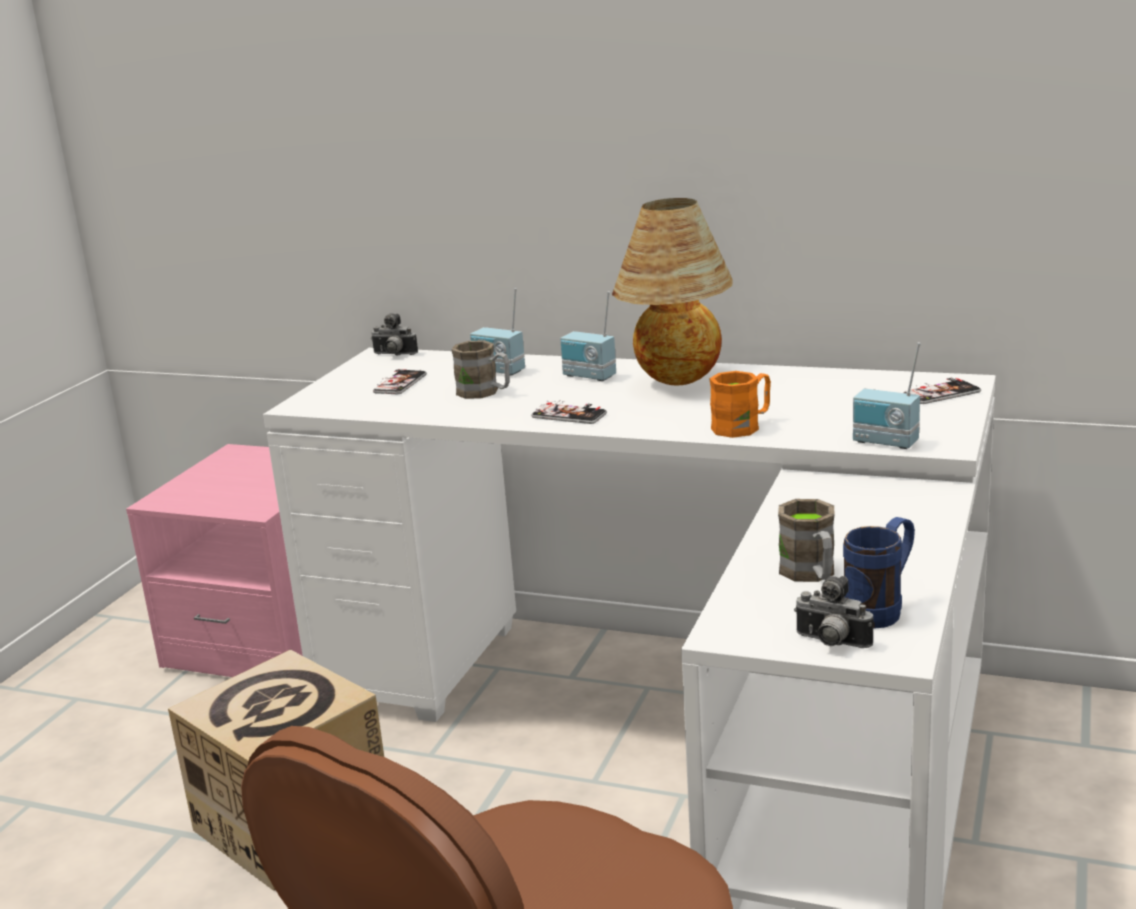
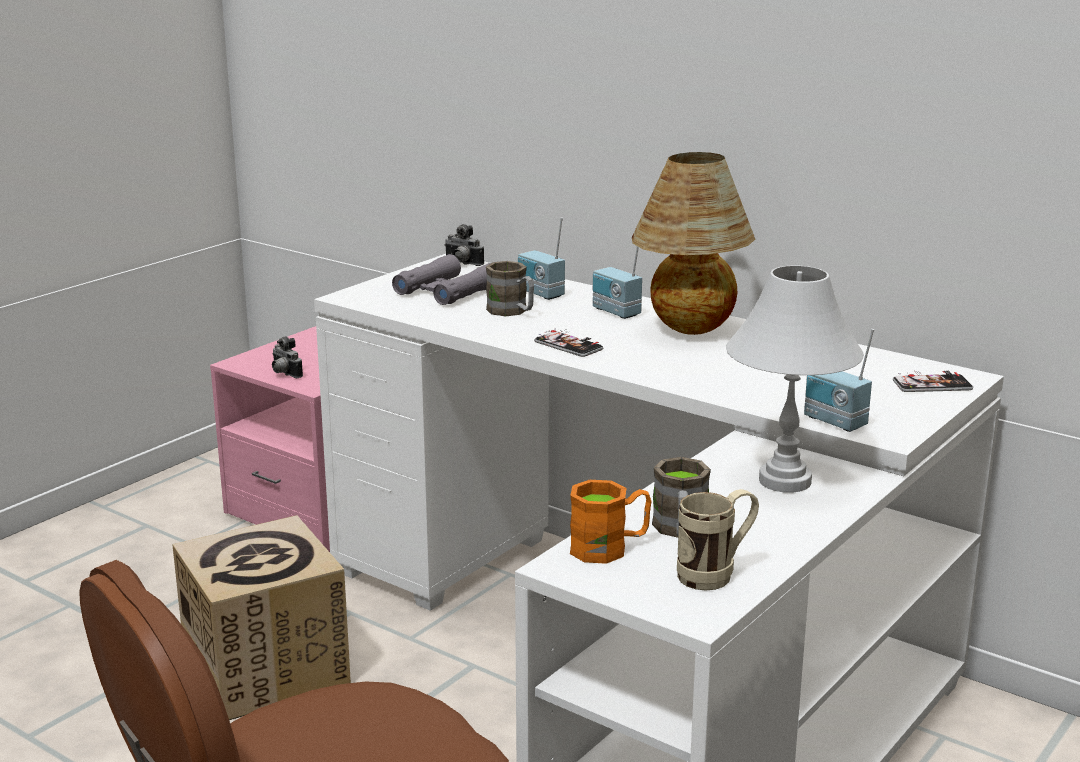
camera: 15 degrees right, 0 degrees up
(400, 383) = (447, 291): phone -> grey binoculars
(743, 426) = (716, 383): orange mug -> orange mug (610, 548)
(831, 643) = (646, 594): camera -> camera (284, 374)
(870, 508) = (785, 481): none -> white table lamp
(881, 610) = (716, 575): blue mug -> beige mug

